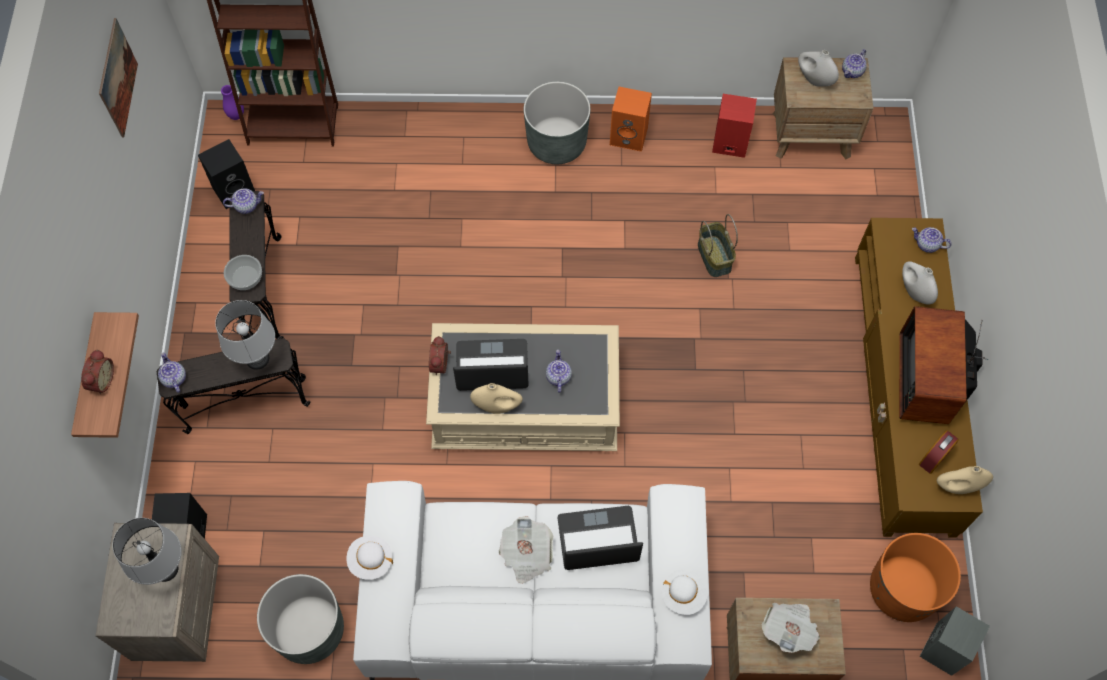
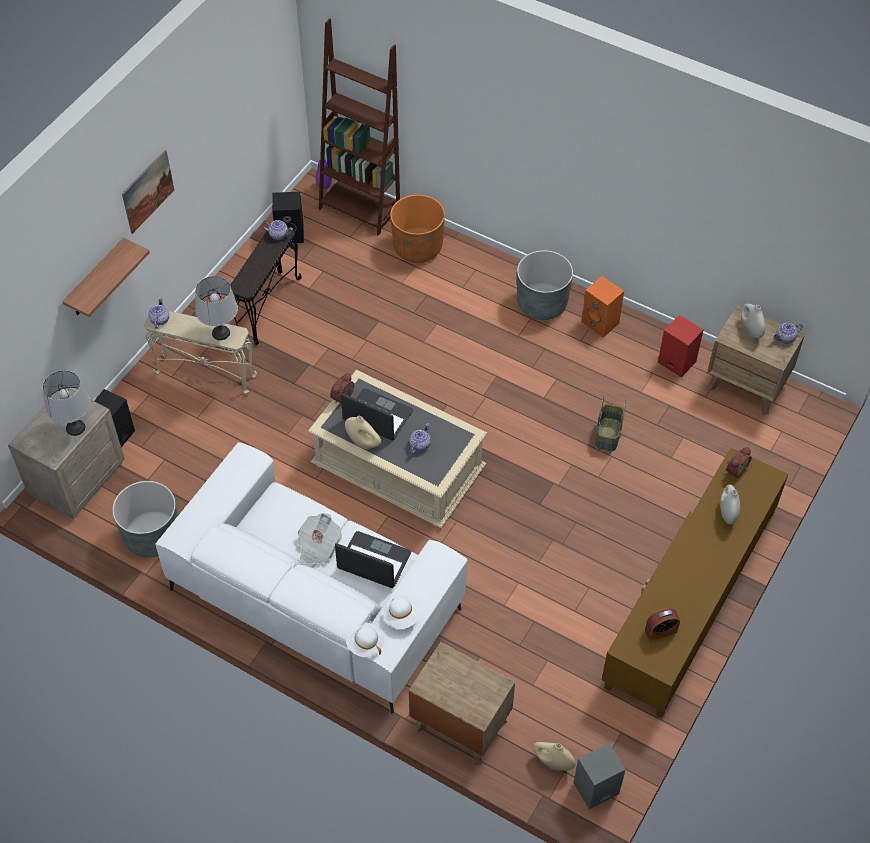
camera: 30 degrees right, 10 degrees down
(101, 380) = (100, 278): alarm clock -> alarm clock (735, 470)
(118, 78) = (225, 100): picture -> picture (148, 191)
(245, 277) = (247, 279): bowl -> none
(246, 406) = (205, 375): black side table -> beige side table
(370, 560) = (206, 488): white hat -> white hat (365, 644)
(789, 629) = (464, 681): newspaper -> none
(902, 589) = (593, 731): orange planter -> orange planter (418, 247)
(927, 245) = (761, 486): teapot -> none
(929, 380) = (695, 578): television -> none
(957, 487) = (664, 660): beige vase -> beige vase (553, 763)

